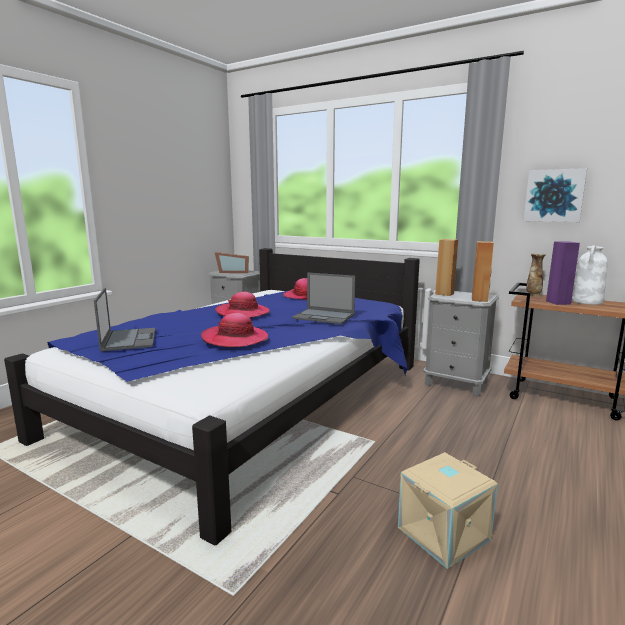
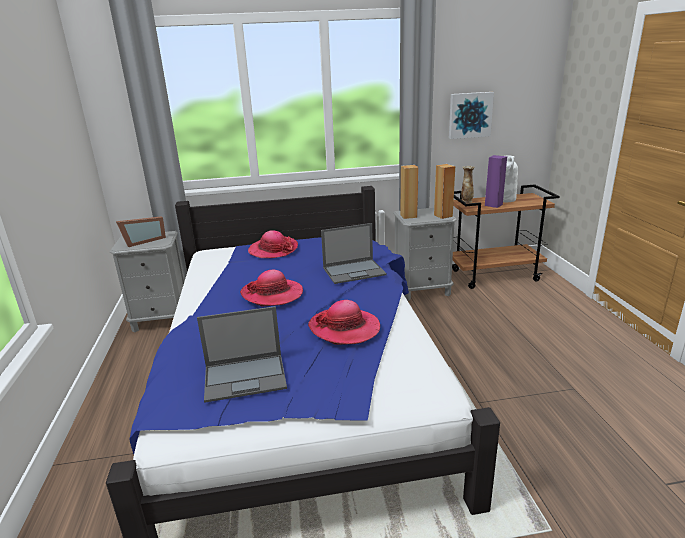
camera: 40 degrees left, 10 degrees up
(129, 339) = (246, 377): laptop -> laptop turned 135 degrees clockwise
(444, 535) = (575, 408): beige storage box -> none

